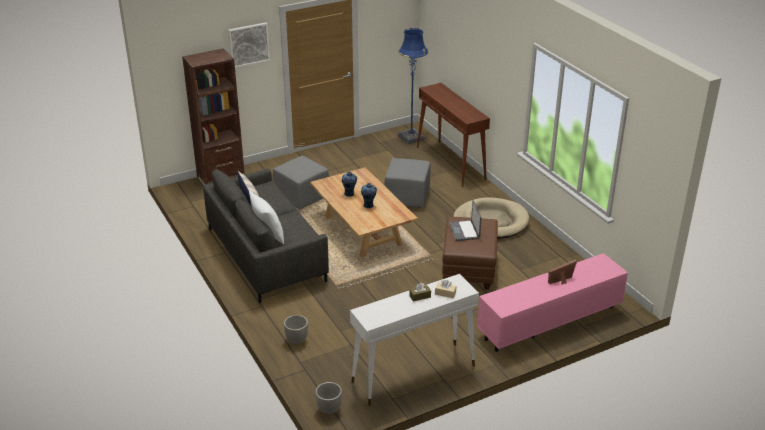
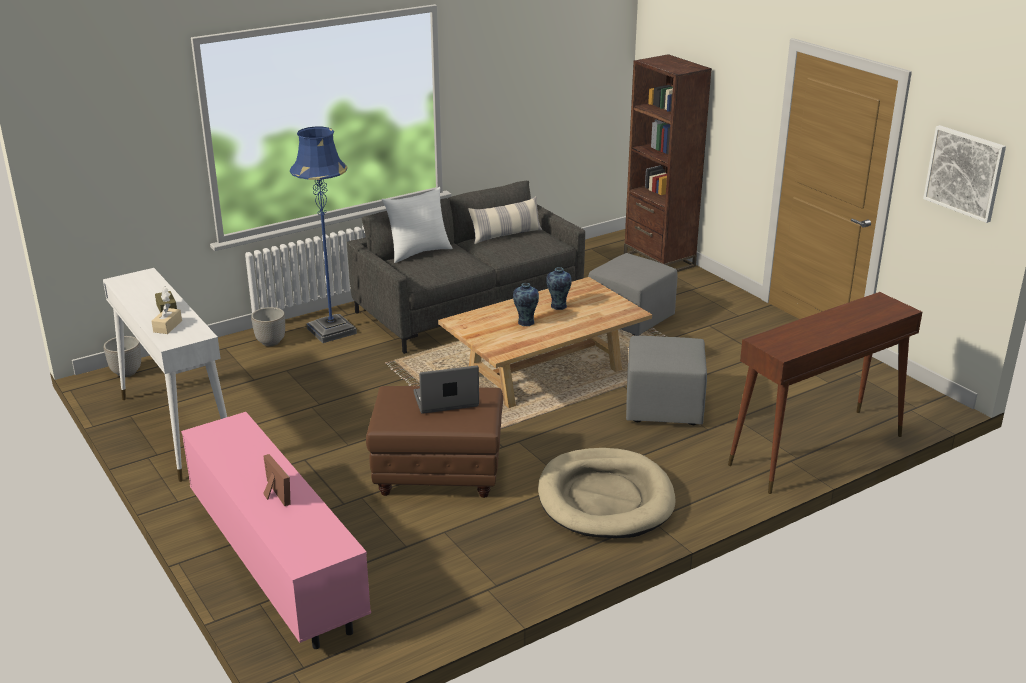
camera: 85 degrees right, 5 degrees down
(248, 44) = (742, 81): picture -> picture (964, 173)
(411, 137) = (895, 404): blue floor lamp -> blue floor lamp (332, 331)

